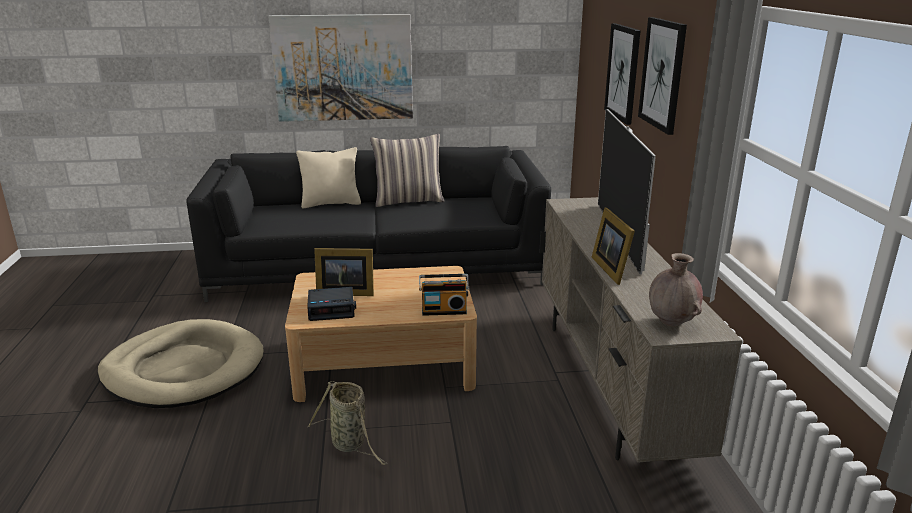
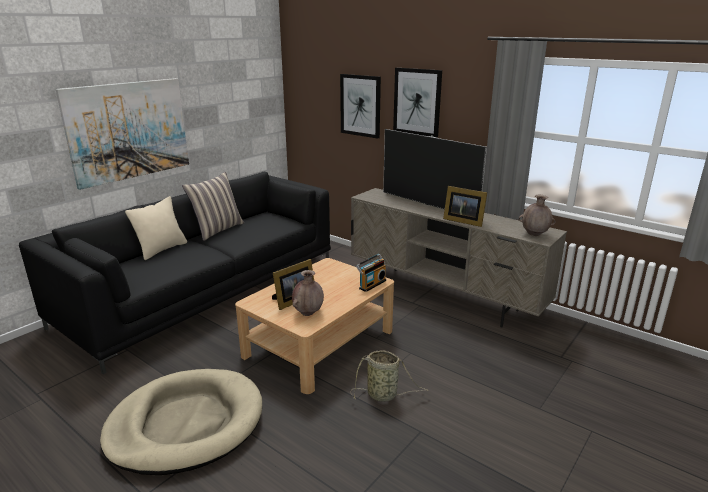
camera: 45 degrees left, 0 degrees up
(332, 309) = (308, 313): alarm clock -> brown vase

